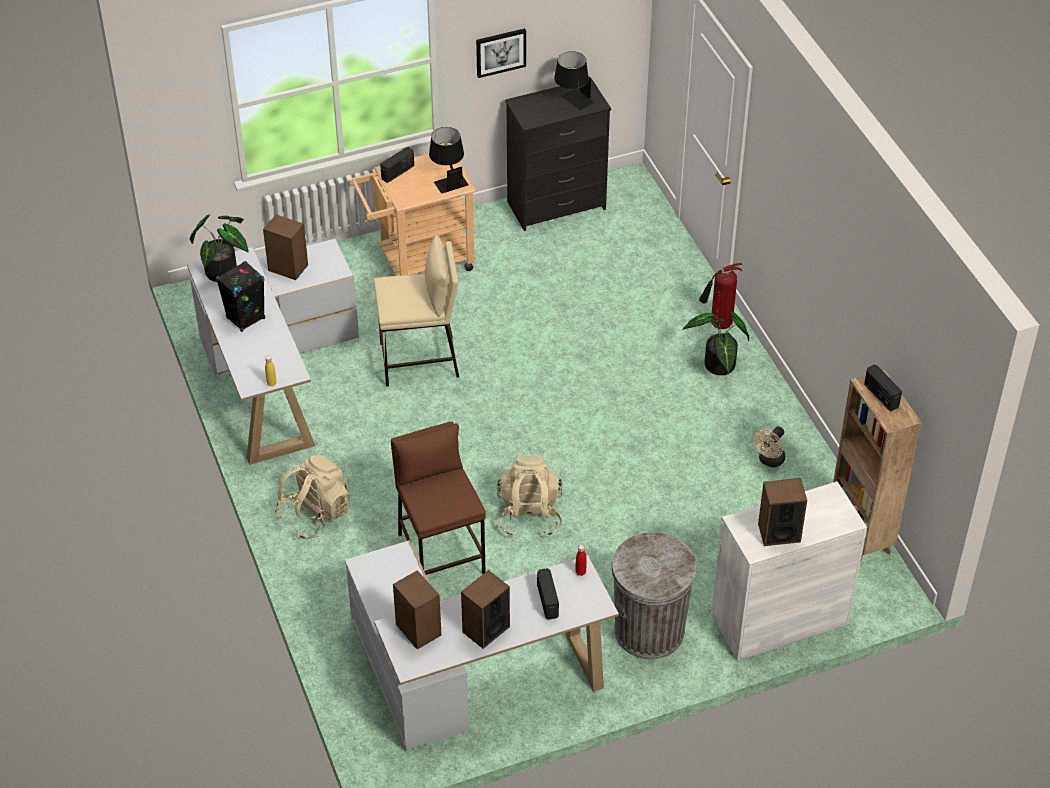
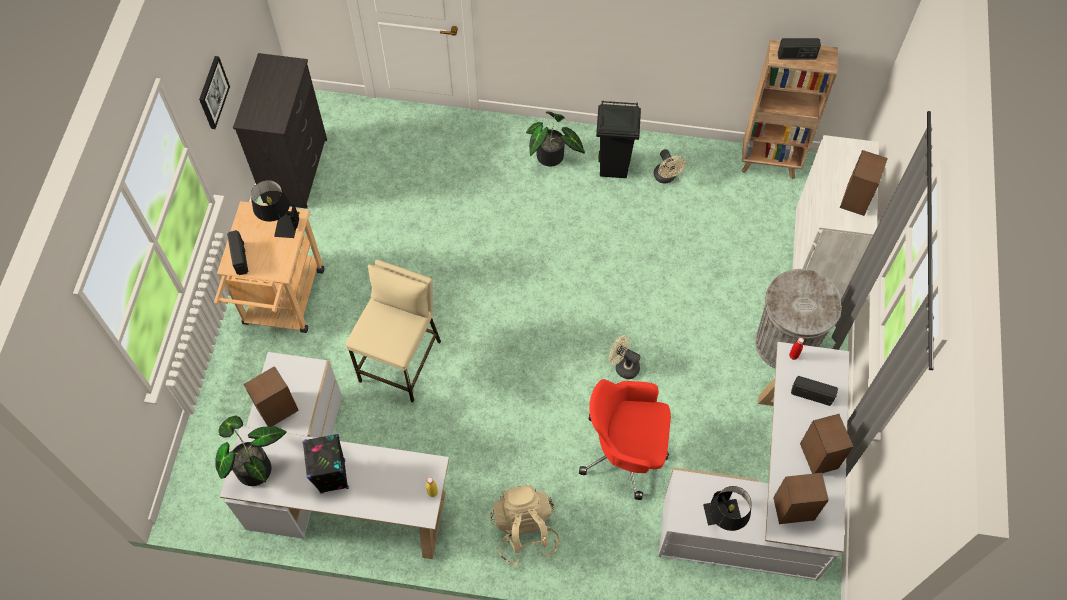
camera: 60 degrees left, 15 degrees up
(441, 553) = (625, 452): brown stool -> red office chair
(529, 515) = (623, 366): beige backpack -> beige fan
(572, 102) = (277, 81): black table lamp -> black table lamp (724, 519)
(718, 325) = (508, 134): fire extinguisher -> none
(747, 417) = (614, 167): none -> black trash can

